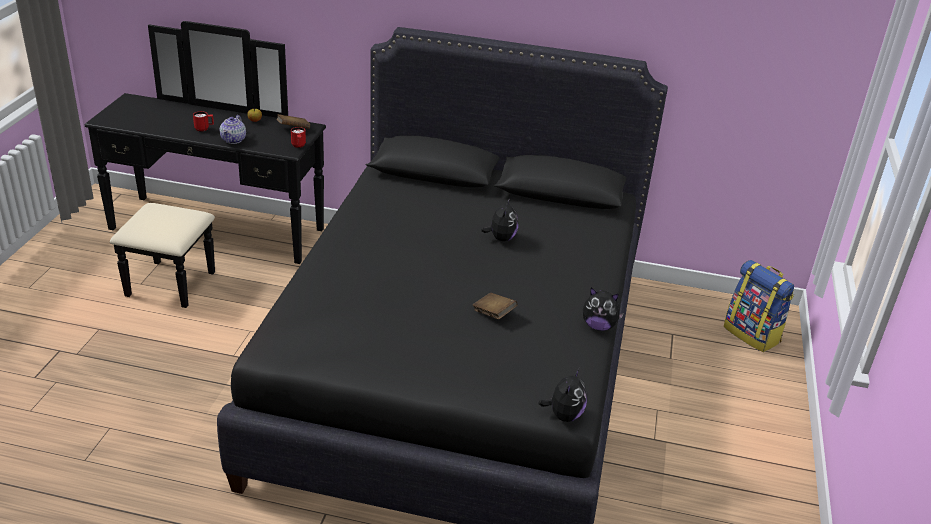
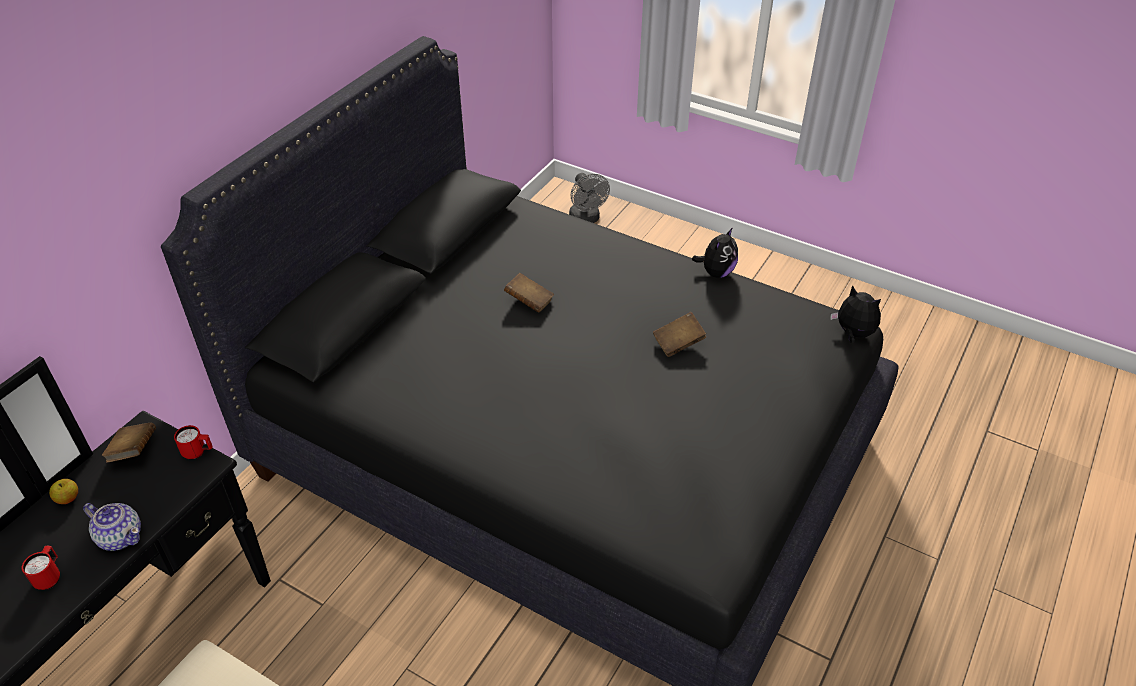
camera: 70 degrees left, 10 degrees up
(501, 238) = (529, 301): plush toy -> brown book
(752, 334) = (586, 219): backpack -> grey fan

